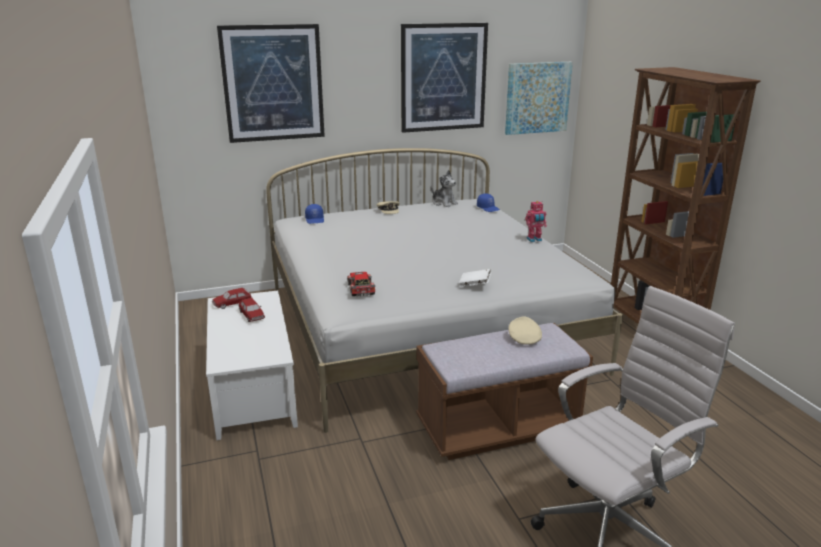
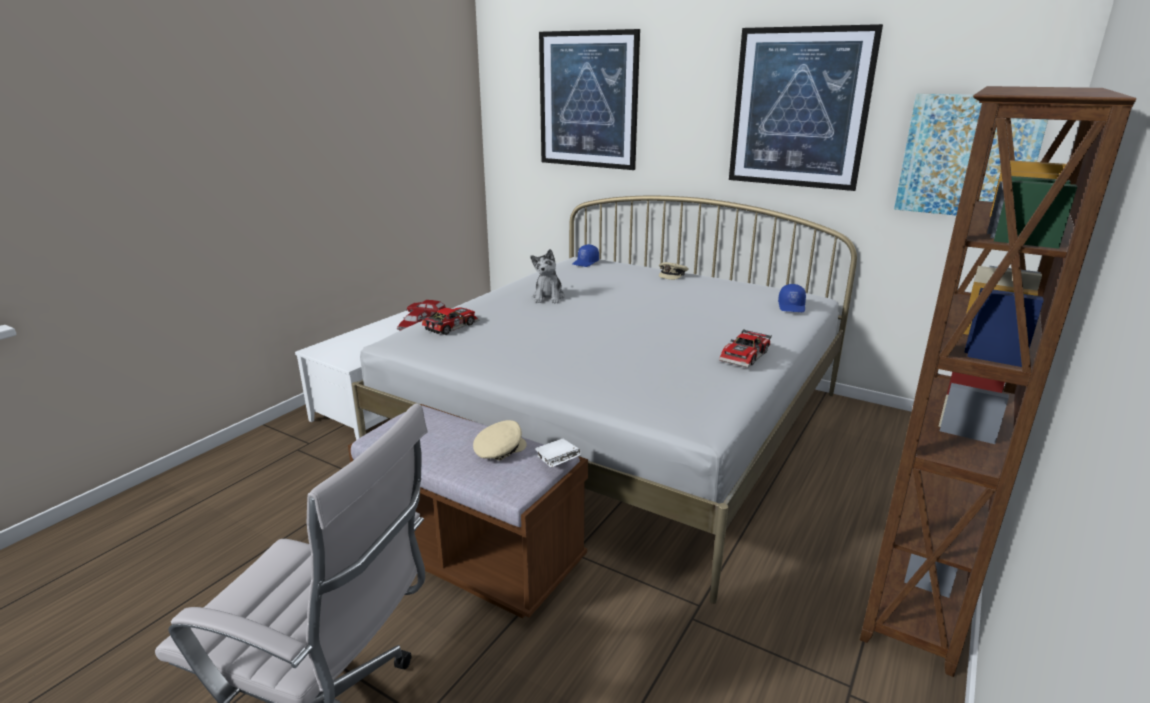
camera: 50 degrees right, 0 degrees up
(444, 203) = (754, 286): plush toy -> plush toy (548, 297)
(475, 285) = (541, 367): white book -> white book (557, 463)
(534, 240) = (746, 356): toy robot -> toy car

